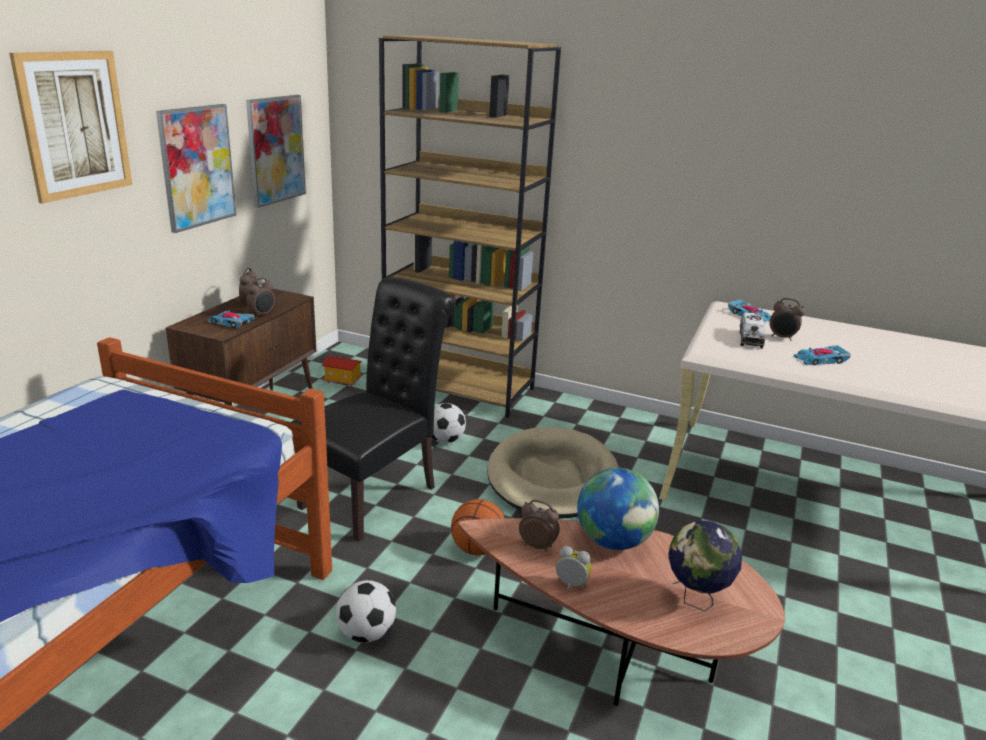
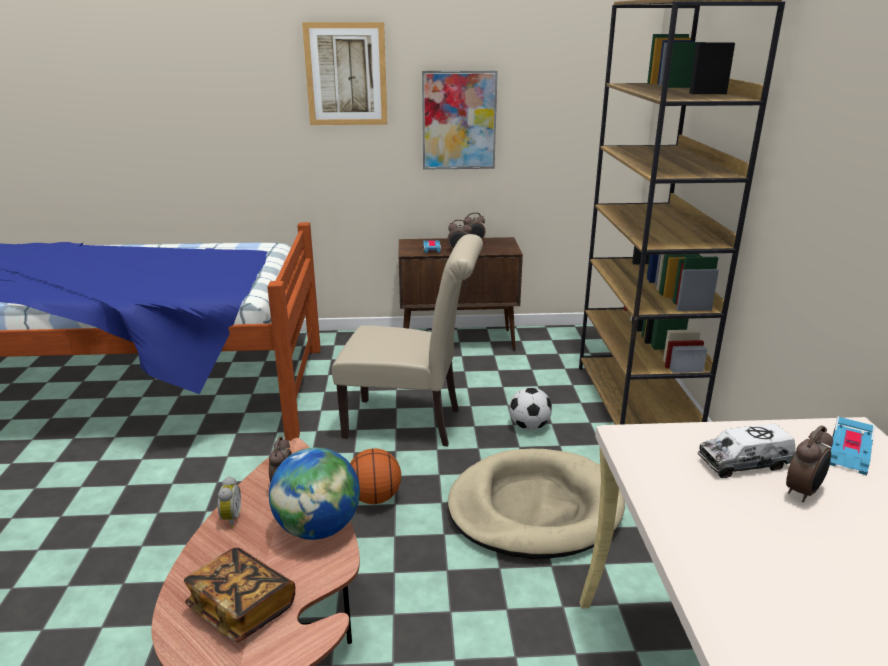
camera: 65 degrees right, 0 degrees up
(276, 150) = (561, 119): picture -> none
(342, 381) = (561, 349): toy house -> none
(366, 633) = (236, 480): football -> none
(376, 494) = (410, 423): black chair -> beige chair
(696, 599) = (242, 608): globe -> book
(782, 337) = (803, 492): alarm clock -> alarm clock turned 135 degrees counterclockwise
(820, 360) = (763, 541): toy car -> none

